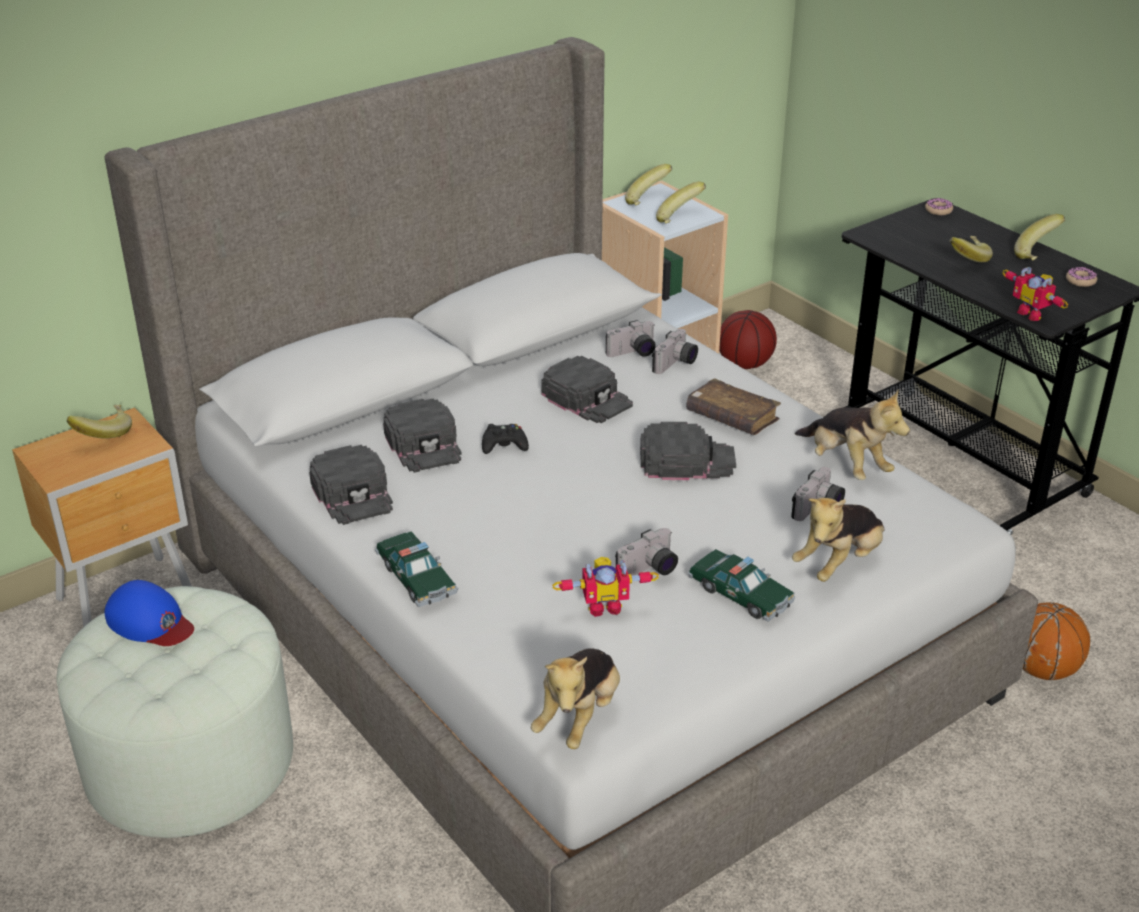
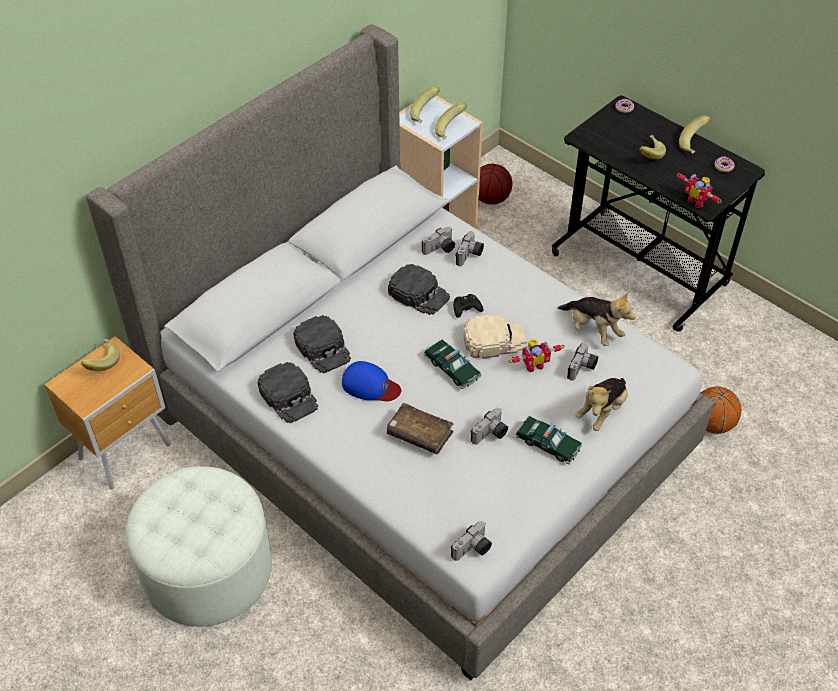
camera: 10 degrees left, 15 degrees up
(150, 622) = (177, 500): blue cap -> blue cap (370, 385)
(416, 578) = (348, 460): toy car -> toy car (452, 368)
(504, 445) = (375, 343): black game controller -> black game controller (466, 308)
(579, 717) = (473, 550): plush toy -> camera
(604, 606) = (469, 466): toy robot -> toy robot (533, 364)
(686, 460) = (494, 340): black cap -> beige cap
(732, 418) = (515, 299): brown book -> brown book (419, 434)

